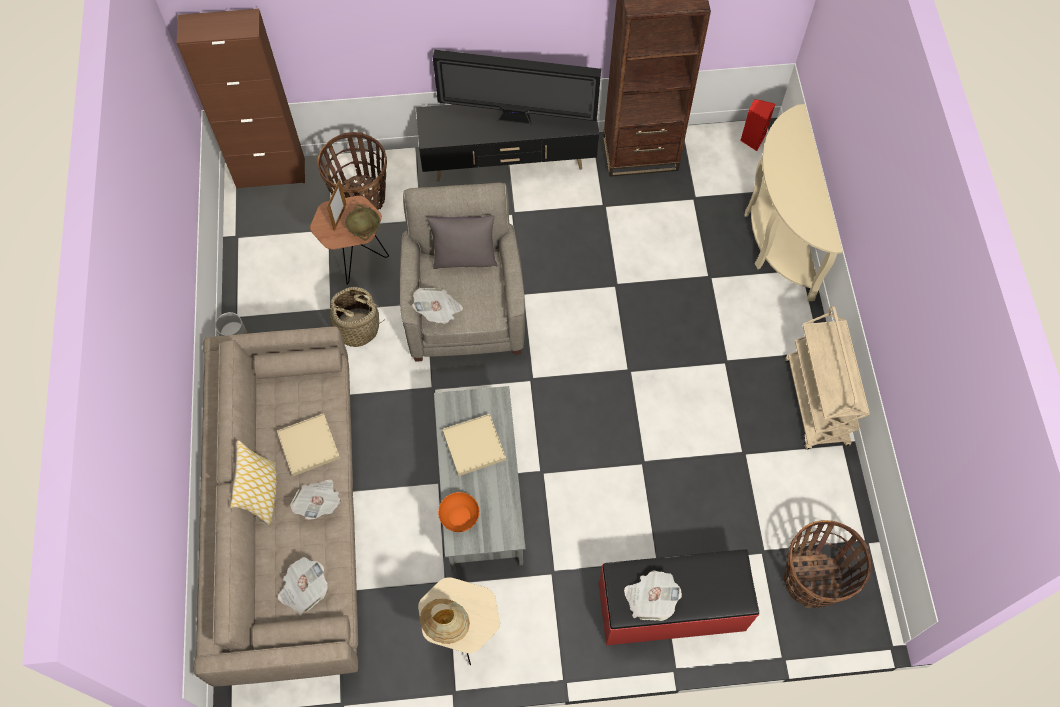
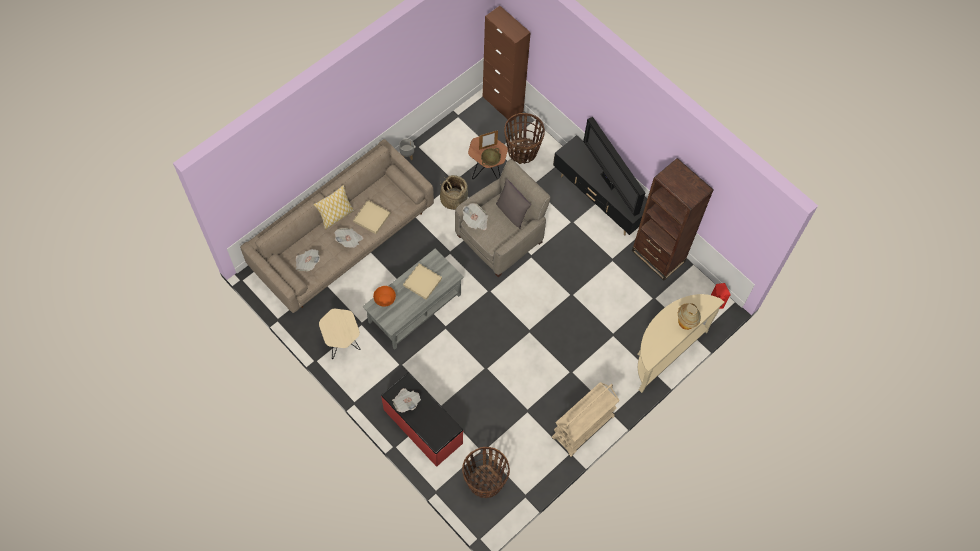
camera: 50 degrees right, 0 degrees up
(446, 629) = (329, 327): table lamp -> table lamp (685, 323)

